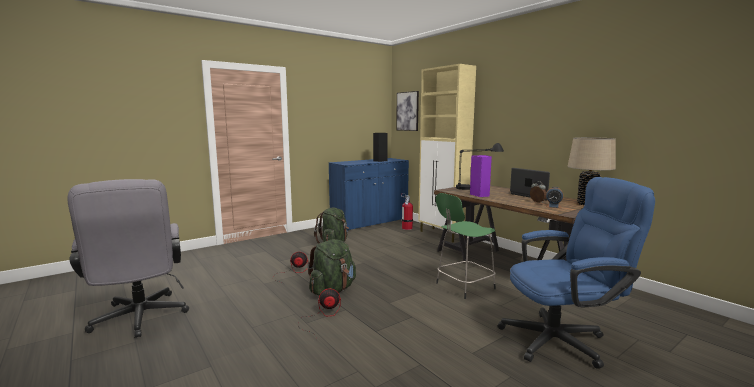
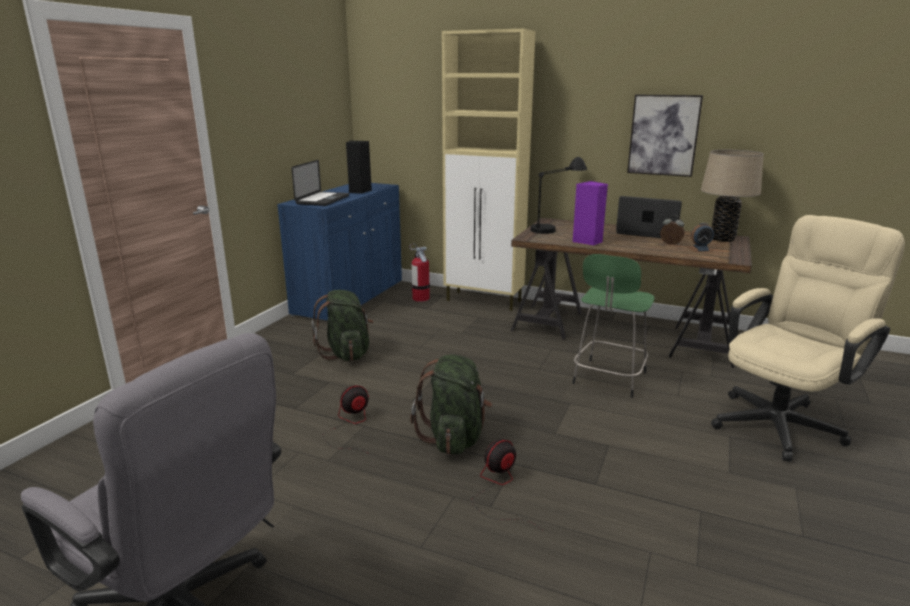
camera: 30 degrees left, 10 degrees up
(353, 162) = (323, 200): none -> laptop
(407, 111) = (390, 99): picture -> picture (663, 135)
(563, 339) = (783, 421): blue office chair -> beige office chair

